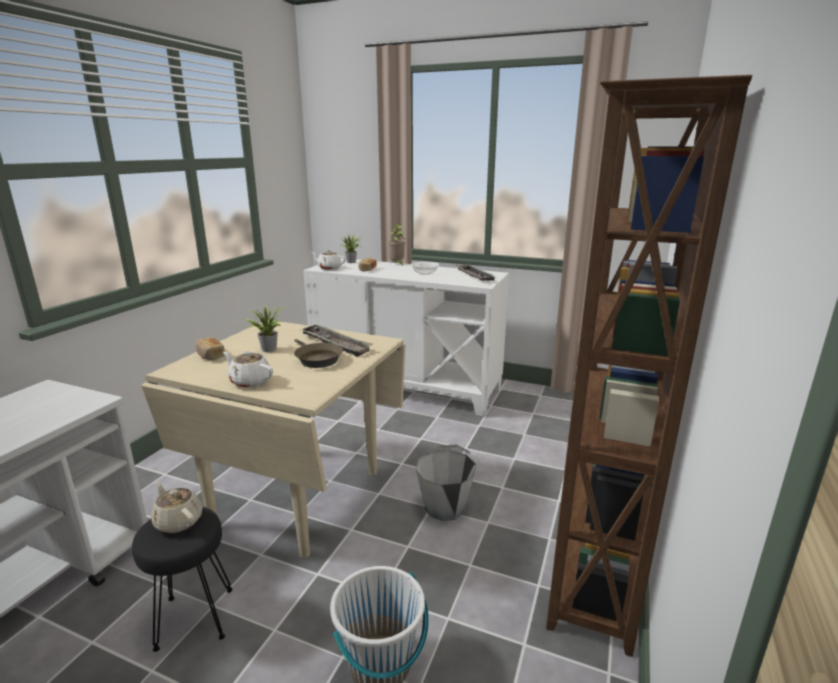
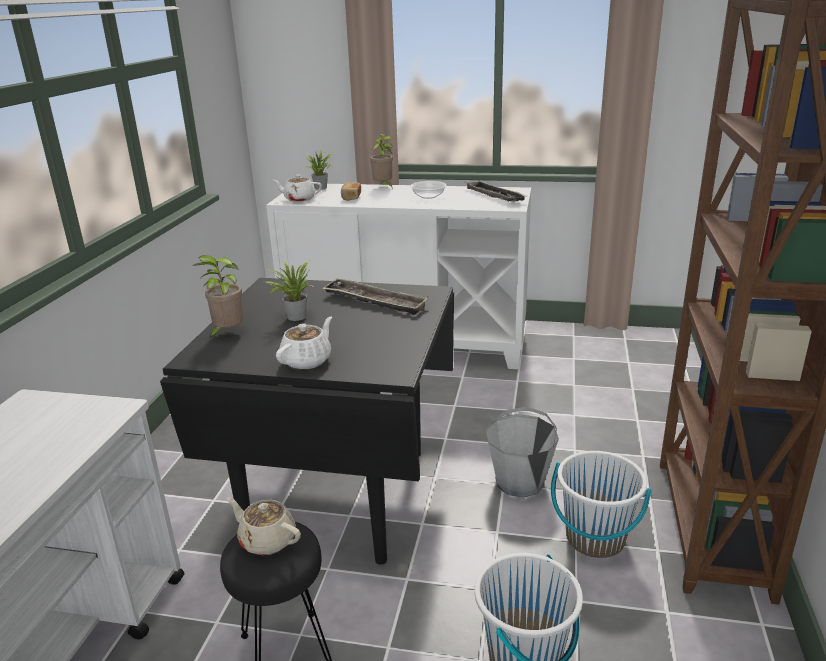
camera: 10 degrees left, 5 degrees up
(210, 355) = (227, 333): bread -> potted plant
(250, 381) = (307, 360): white teapot -> white teapot turned 105 degrees clockwise
(300, 497) = (341, 495): beige dining table -> black dining table
(316, 359) = (367, 323): brown frying pan -> none
(487, 566) = (595, 538): none -> white bucket

